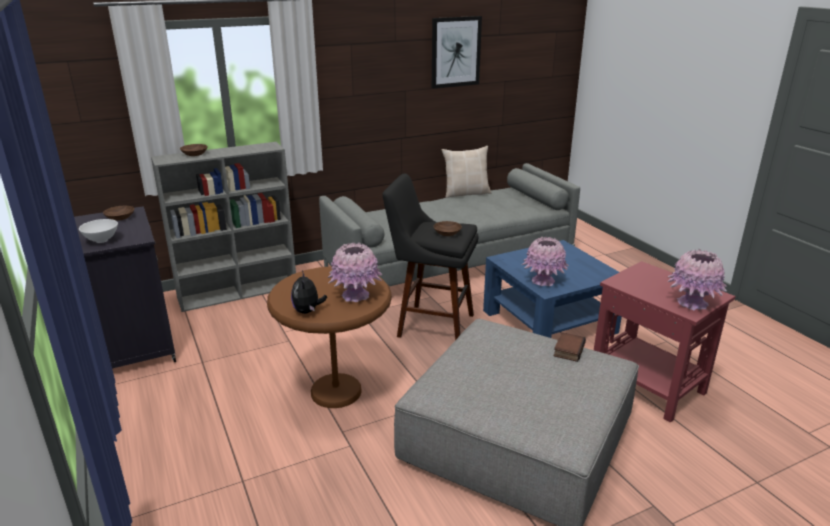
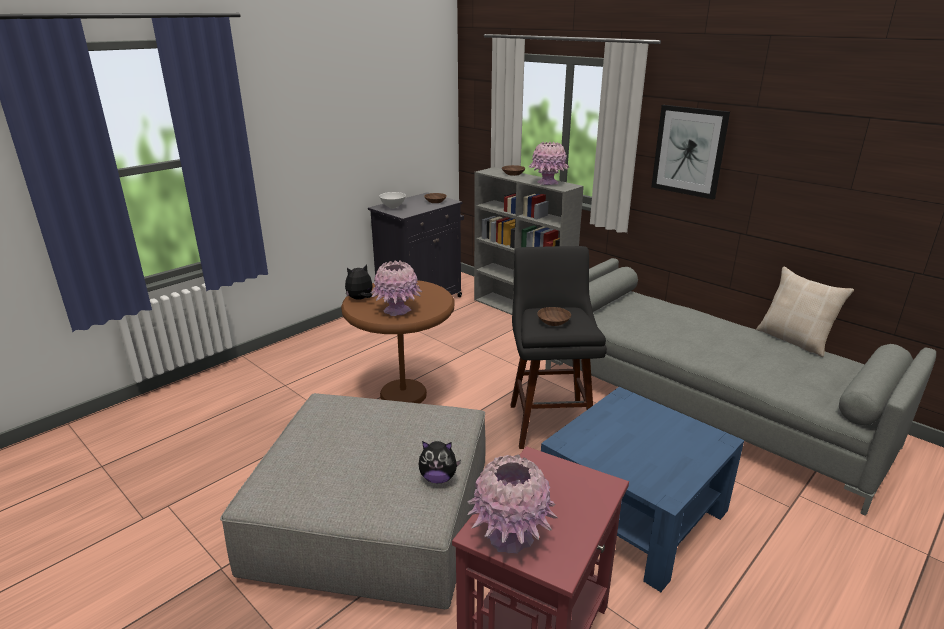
camera: 70 degrees right, 0 degrees up
(455, 52) = (851, 137): picture -> picture (689, 151)
(543, 281) = (589, 436): pink vase -> pink vase (548, 183)
(568, 349) = (438, 478): book -> plush toy

